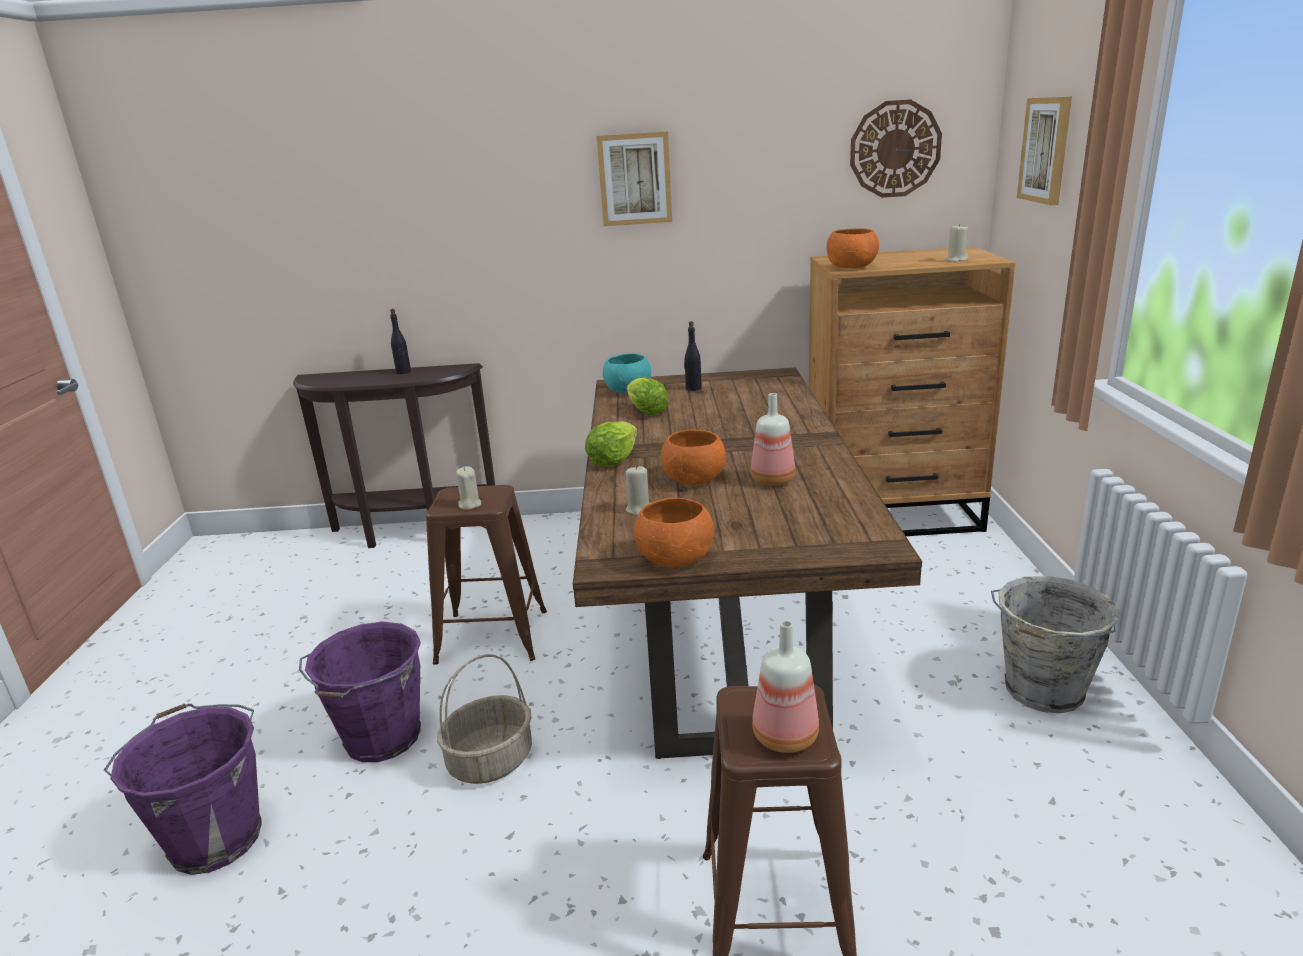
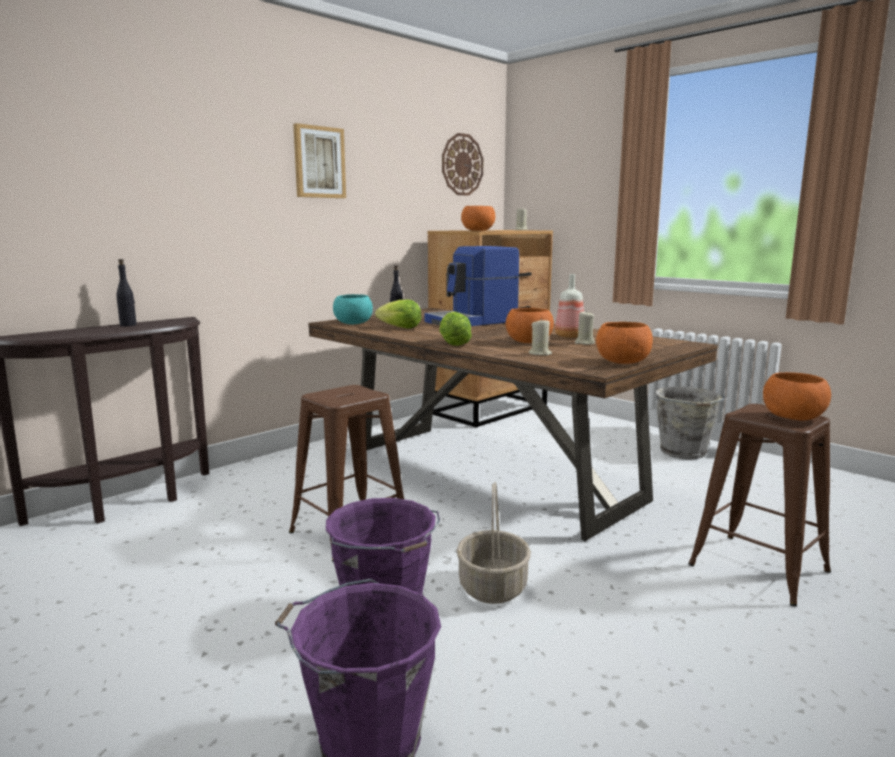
camera: 45 degrees left, 10 degrees down
(469, 504) = (354, 396): beige candle -> beige candle (584, 343)
(753, 414) = (472, 322): none -> coffee machine
(783, 736) = (792, 417): bottle -> orange bowl
(1046, 150) = (560, 166): picture -> none

